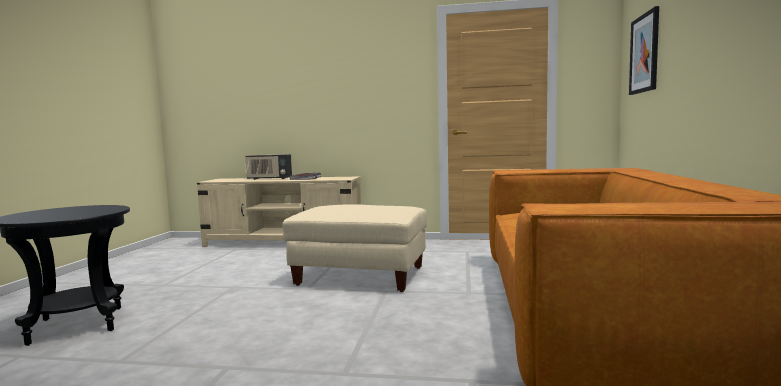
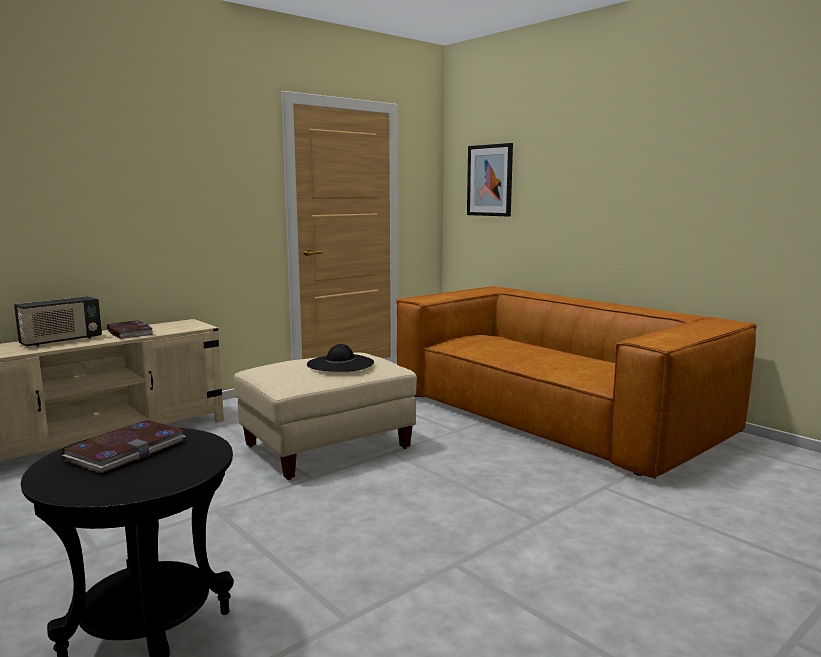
camera: 50 degrees left, 5 degrees up
(81, 209) = (126, 450): none -> book
(365, 208) = (340, 363): none -> black hat

